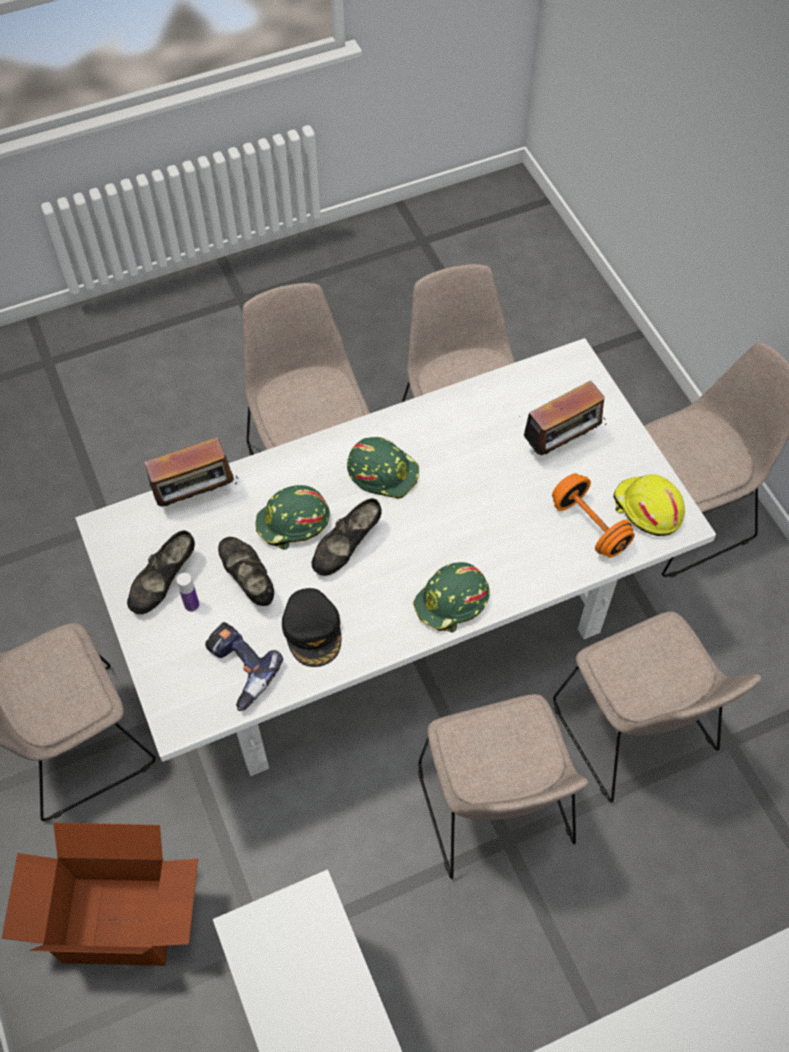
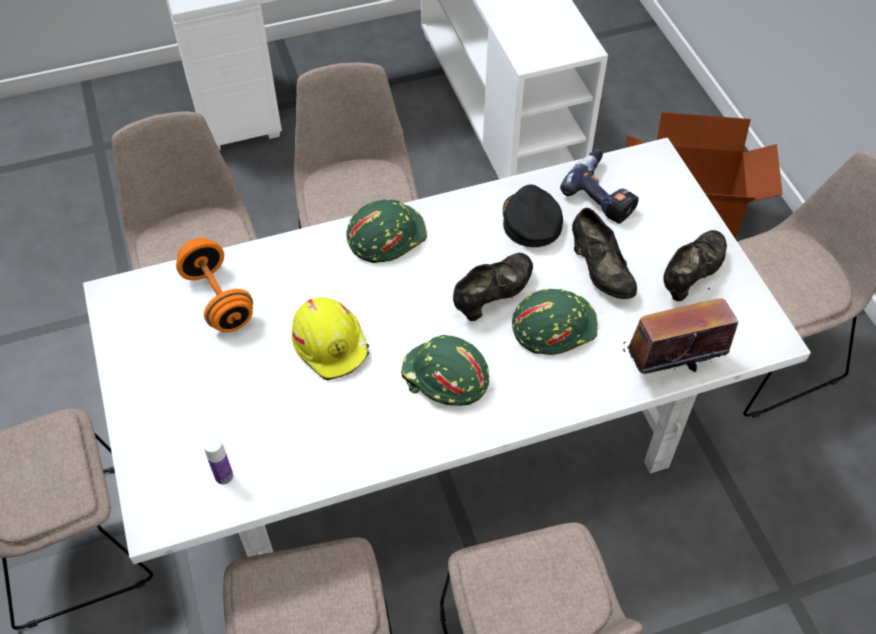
camera: 175 degrees left, 5 degrees down
(191, 605) = (658, 252): bottle -> bottle (224, 476)
(561, 443) = (217, 398): radio -> none
(647, 509) = (147, 312): yellow hard hat -> yellow hard hat (331, 344)

